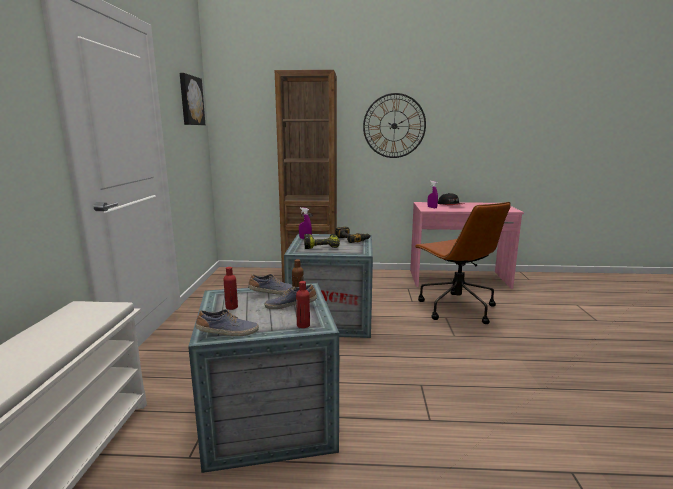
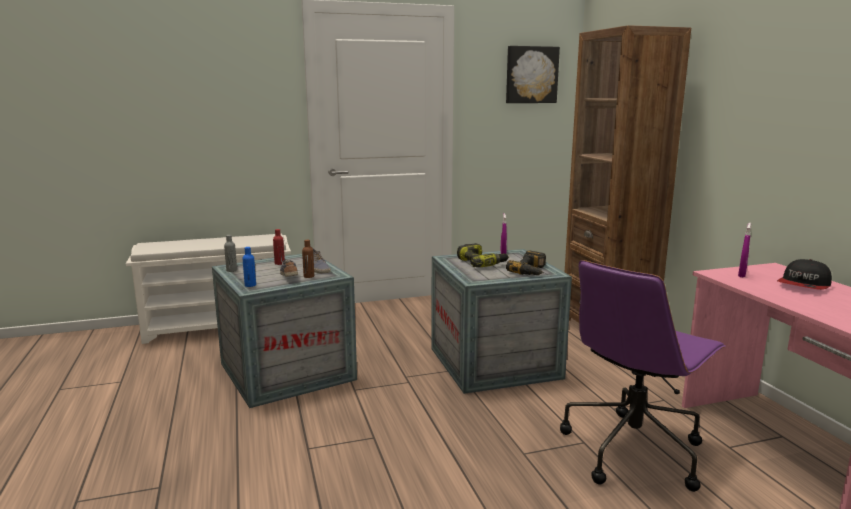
camera: 70 degrees right, 0 degrees up
(228, 333) = (231, 270): shoe -> grey bottle
(303, 325) = (250, 285): red bottle -> blue bottle
(394, 126) = (766, 112): wall clock -> none
(455, 308) = (633, 449): brown office chair -> purple office chair

